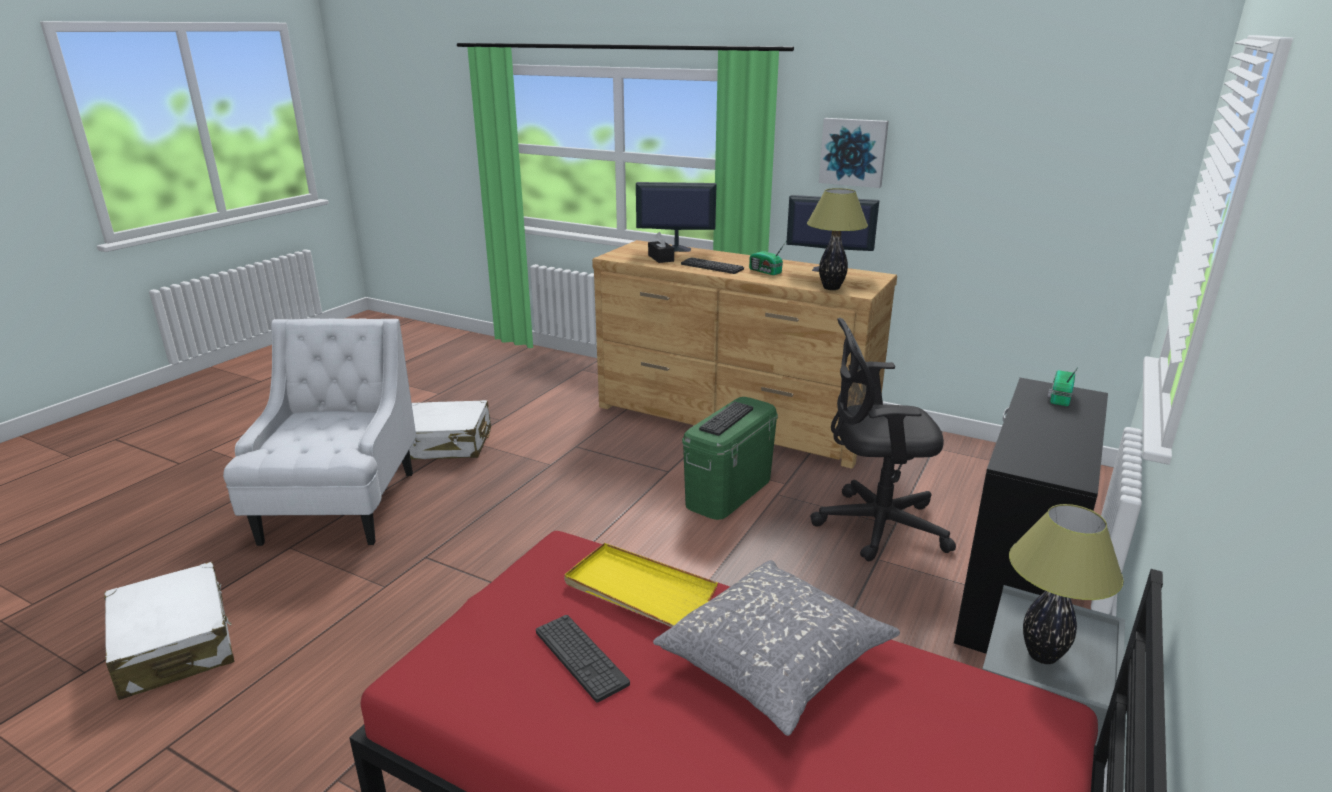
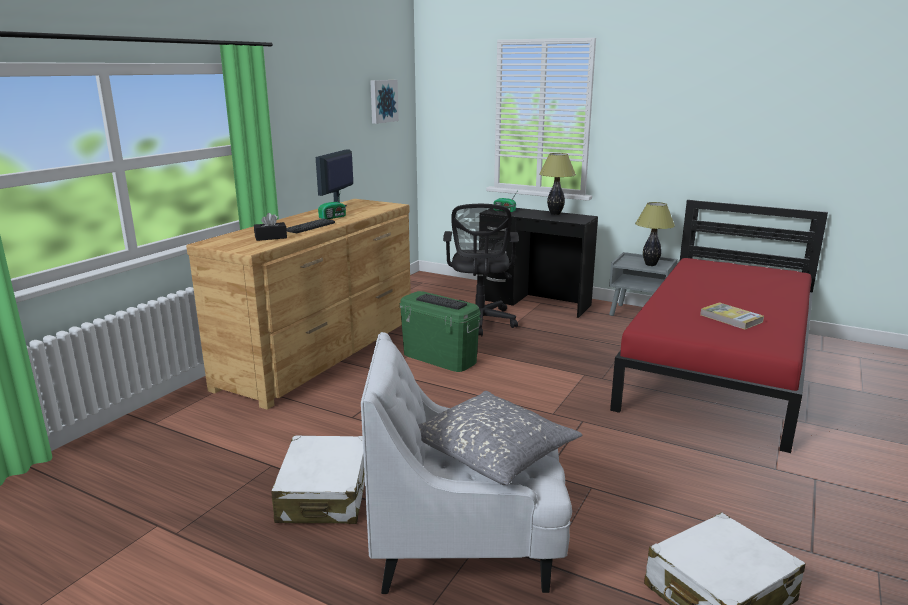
camera: 90 degrees left, 5 degrees down
(581, 657) = (731, 318): keyboard -> book
(638, 590) = (672, 308): yellow tray -> none
(675, 249) = (241, 234): monitor -> none
(775, 660) = (700, 288): grey pillow -> grey pillow (494, 452)
(831, 288) = (382, 208): table lamp -> table lamp (555, 214)
(853, 152) = (300, 122): picture -> picture (382, 101)

